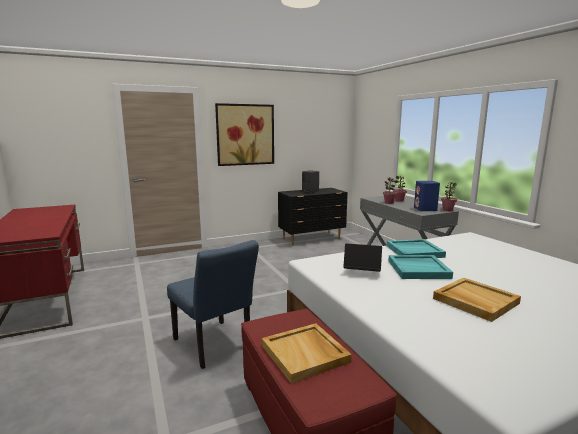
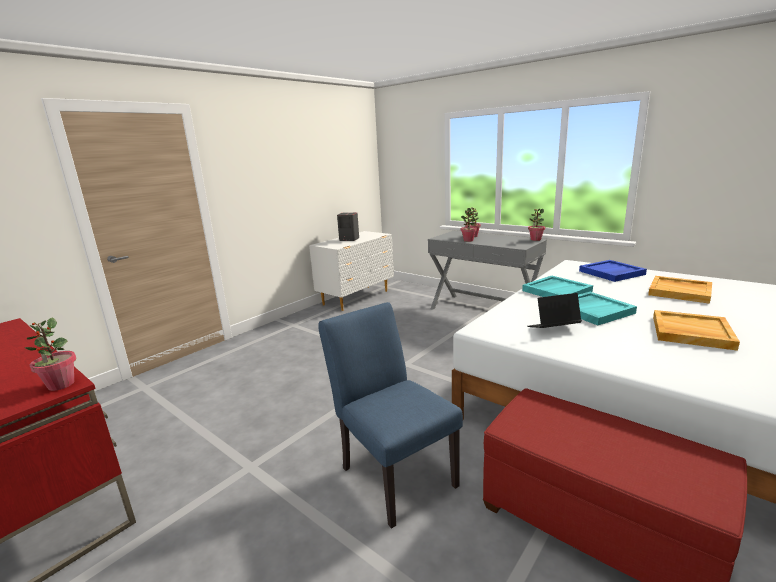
camera: 25 degrees left, 5 degrees up
(47, 234) = (61, 385): none -> potted plant
(215, 346) = (393, 472): blue chair -> blue chair turned 150 degrees counterclockwise
(245, 134) = (261, 172): picture -> none
(305, 354) = (608, 446): beige tray -> beige tray (680, 291)
(312, 239) = (357, 298): black dresser -> white dresser
(425, 209) = (515, 242): blue speaker -> none
(493, 248) = (611, 273): none -> blue tray

